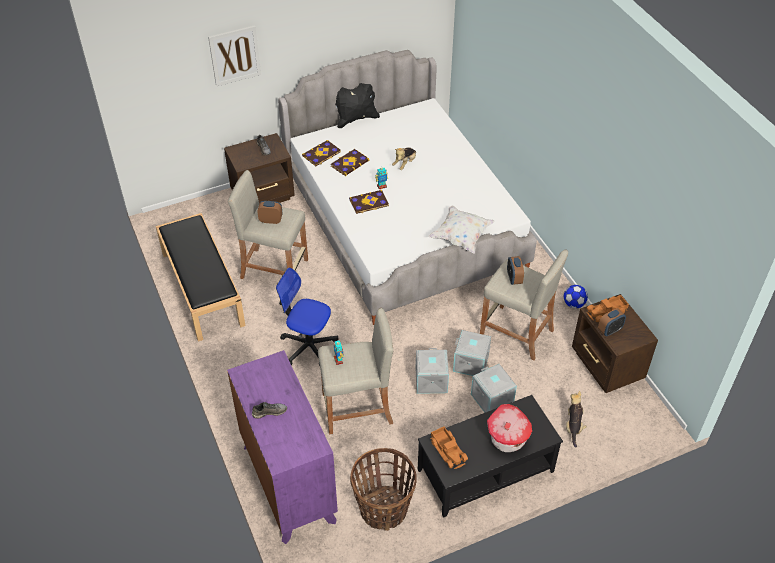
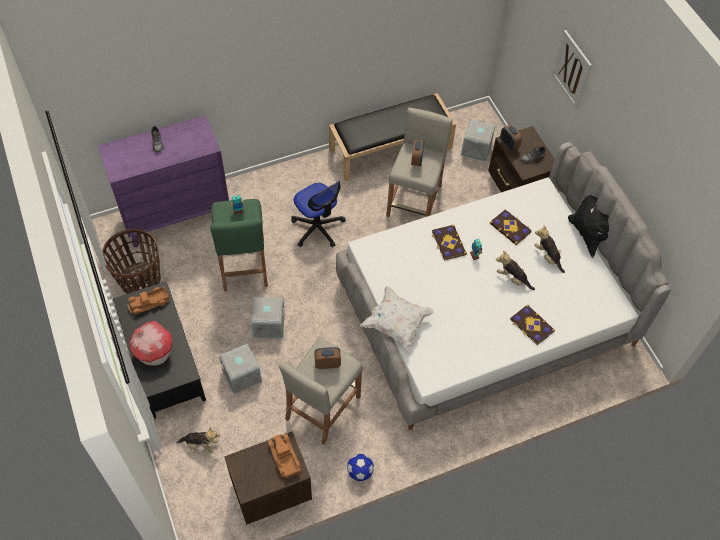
camera: 90 degrees right, 10 degrees up
(308, 346) = (318, 228): office chair -> office chair turned 120 degrees clockwise
(322, 154) = (523, 203): book -> book (531, 325)
(357, 409) = (243, 264): beige stool -> green stool
(380, 142) = (547, 256): none -> plush toy
(471, 362) = (287, 361): grey storage box -> grey storage box (477, 149)
(609, 330) = (258, 455): alarm clock -> alarm clock (509, 144)

